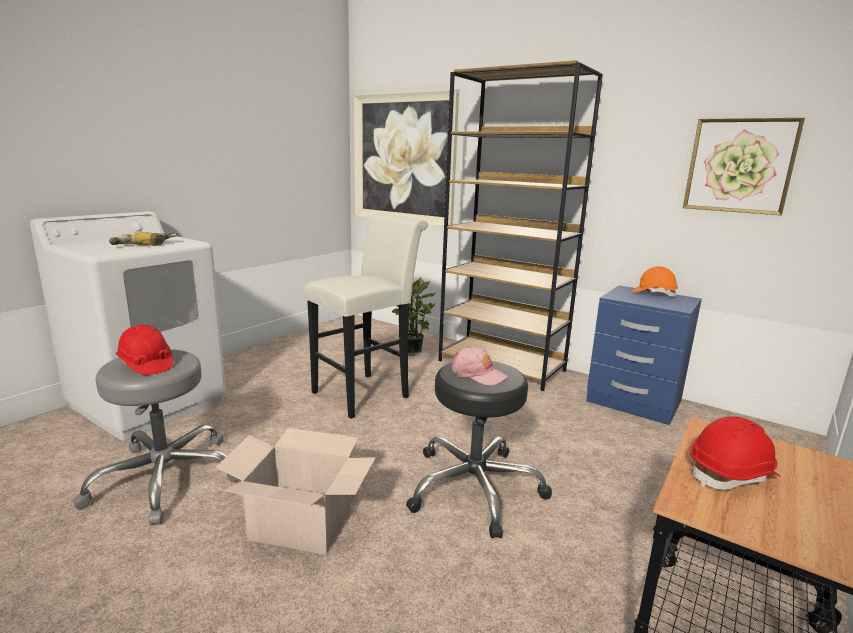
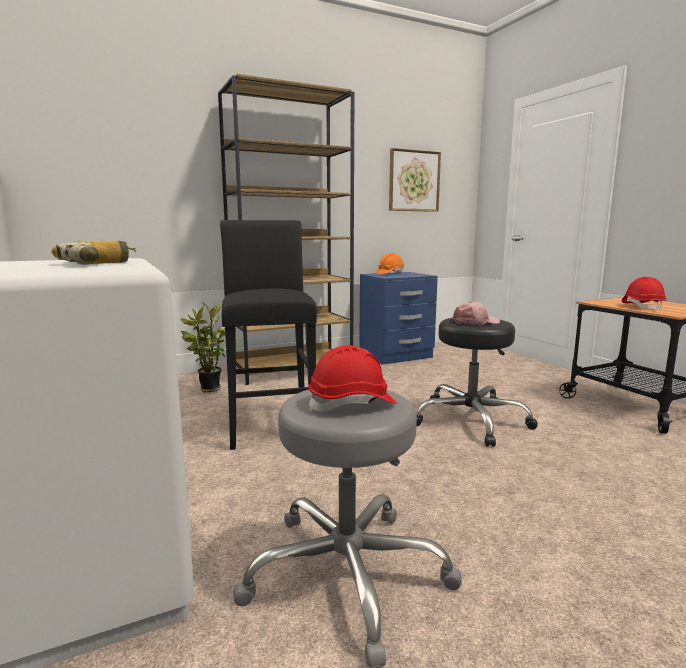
camera: 60 degrees left, 5 degrees down
(299, 525) = (492, 495): cardboard box -> none
(366, 393) = (270, 425): white stool -> black stool
(403, 159) = (110, 170): picture -> none

